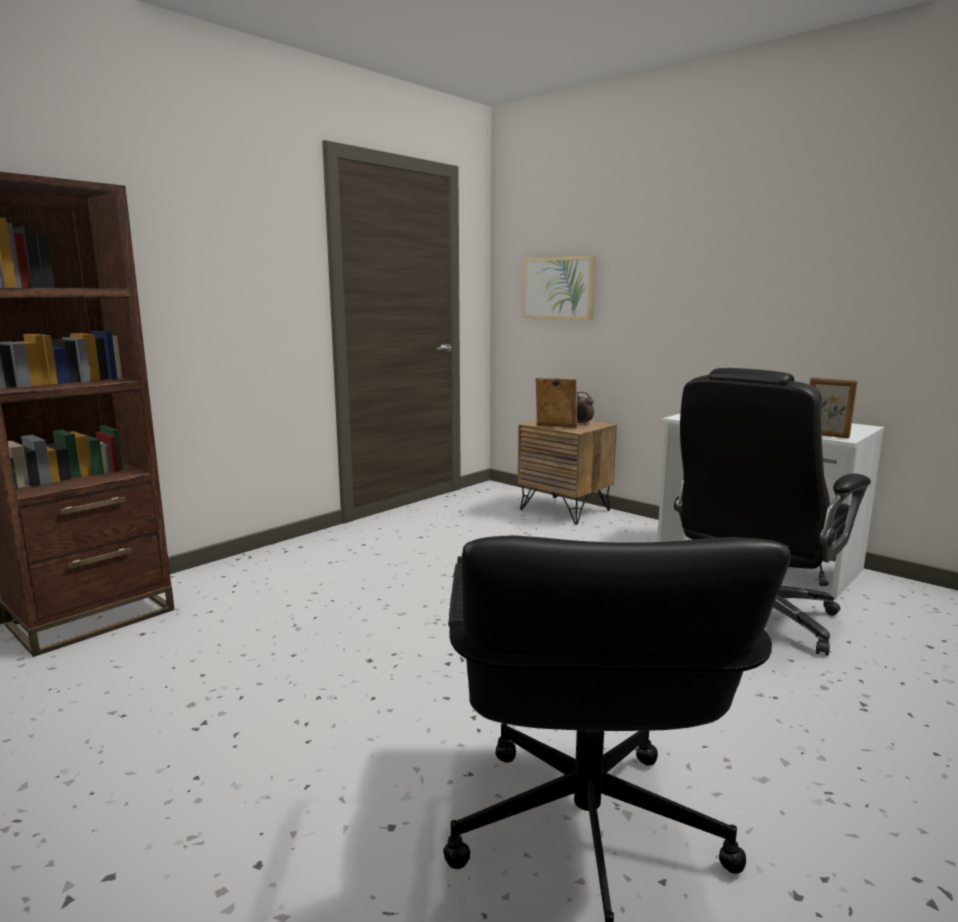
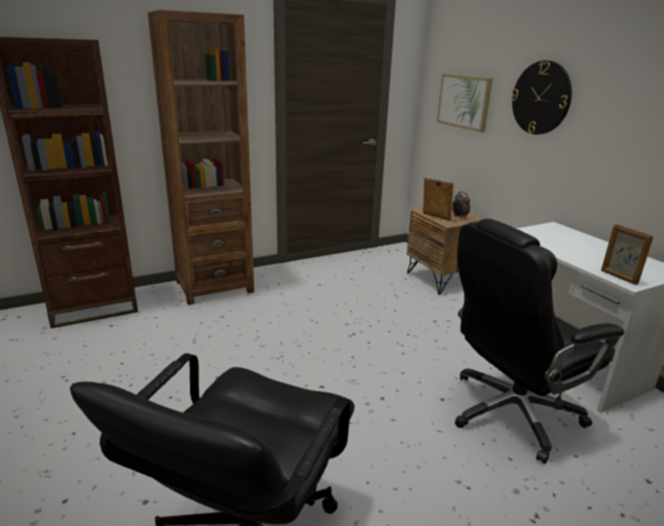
camera: 20 degrees right, 10 degrees up
(272, 562) = (214, 287): none -> brown bookcase
(664, 269) = (541, 98): none -> wall clock

